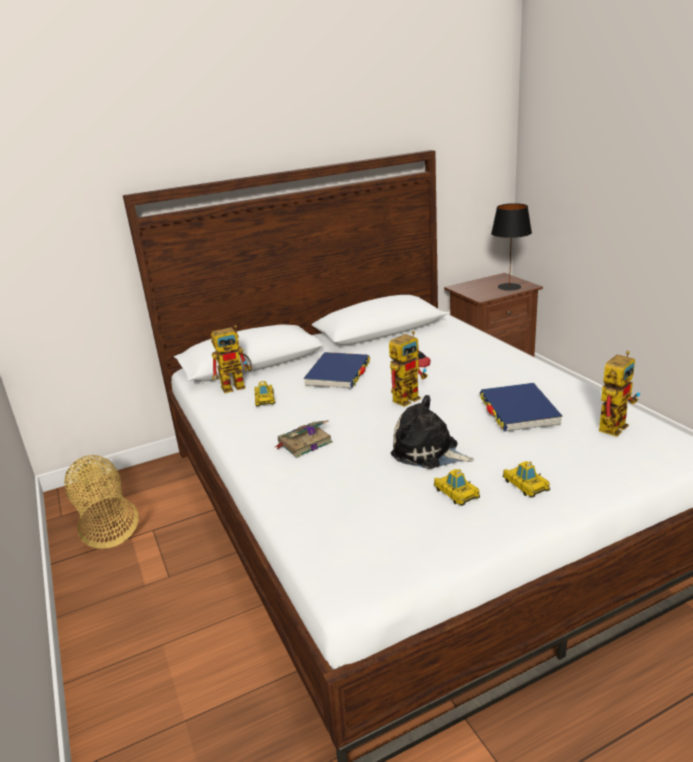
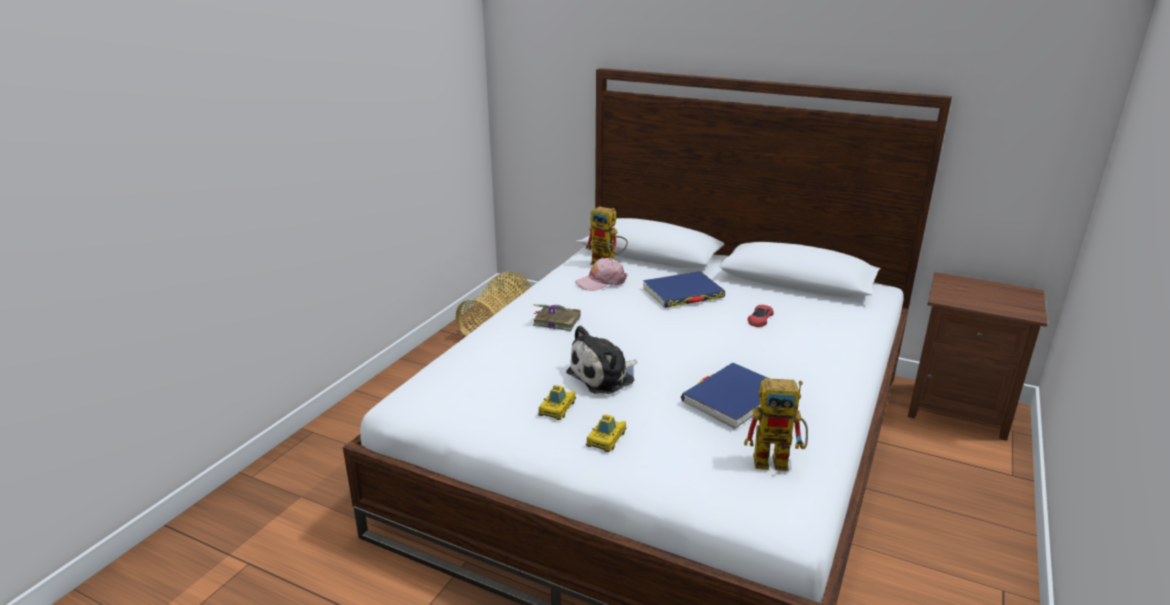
camera: 50 degrees right, 0 degrees up
(264, 399) = (601, 282): toy car -> pink cap
(408, 396) = (684, 337): toy robot -> none
(428, 452) = (604, 376): plush toy -> plush toy turned 120 degrees counterclockwise
(509, 287) = (1004, 305): black table lamp -> none

